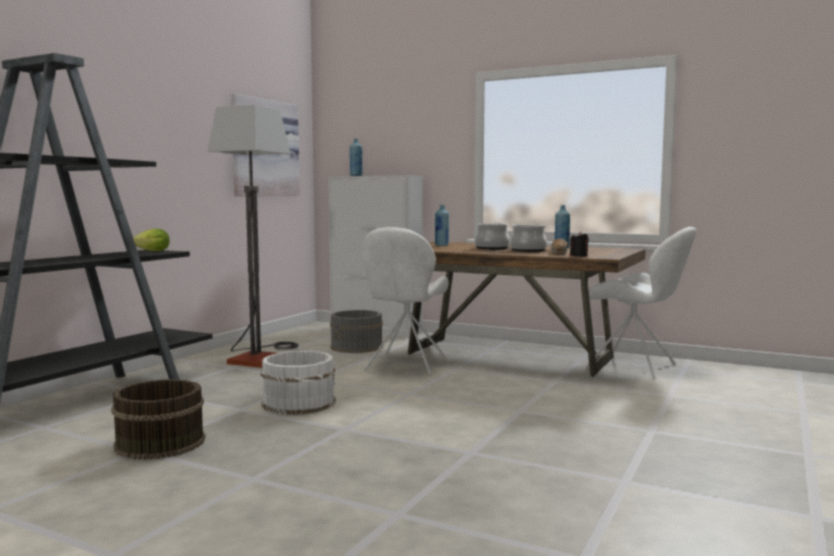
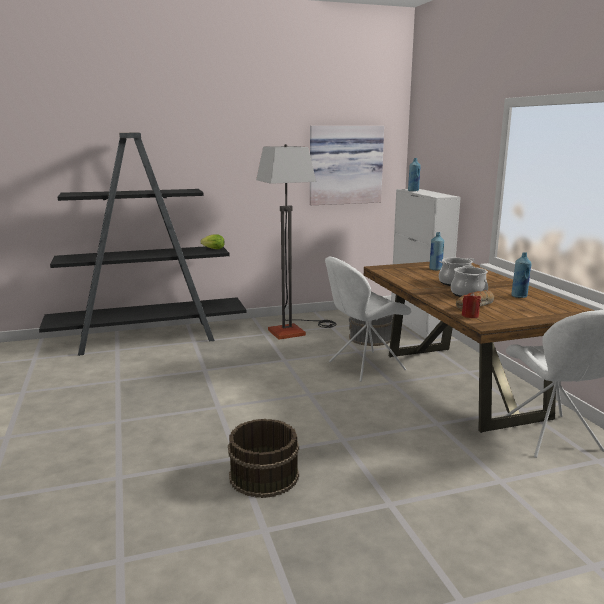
camera: 45 degrees right, 10 degrees up
(159, 443) = (132, 379): brown bucket -> brown bucket (263, 475)
(298, 402) = (238, 376): white bucket -> none
(579, 256) = (470, 315): black candle -> red candle

